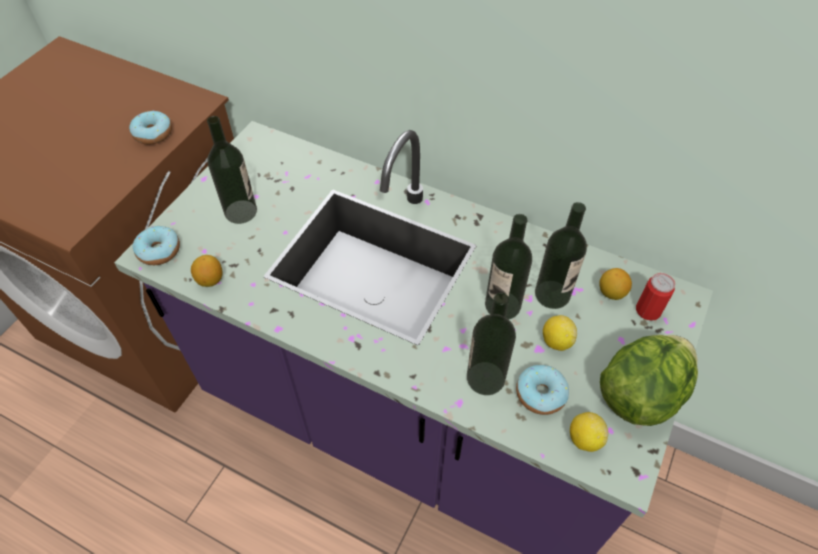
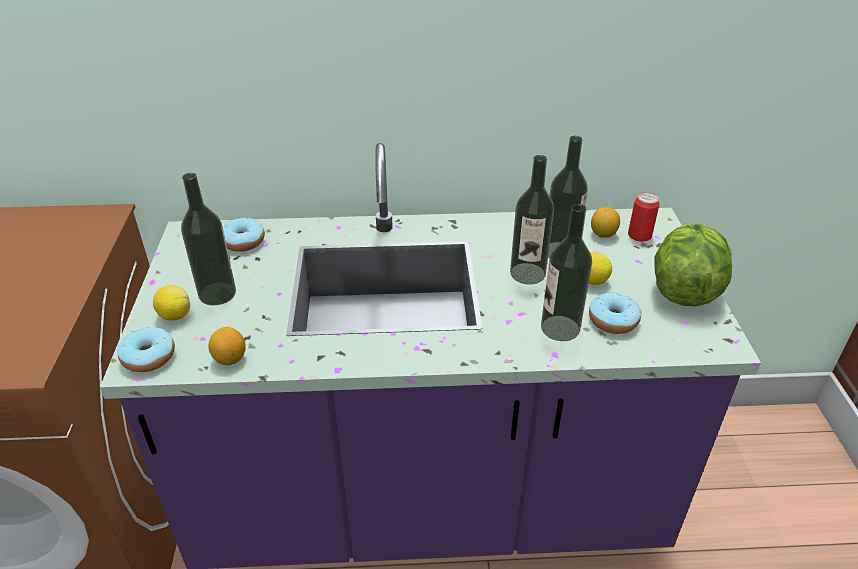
camera: 30 degrees left, 15 degrees down
(153, 134) = (70, 255): donut -> donut (243, 241)
(584, 439) = (673, 335): lemon -> lemon (175, 315)

